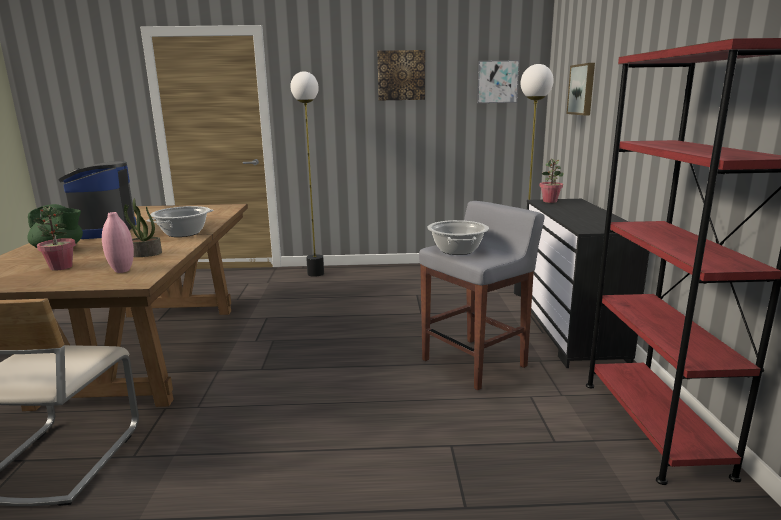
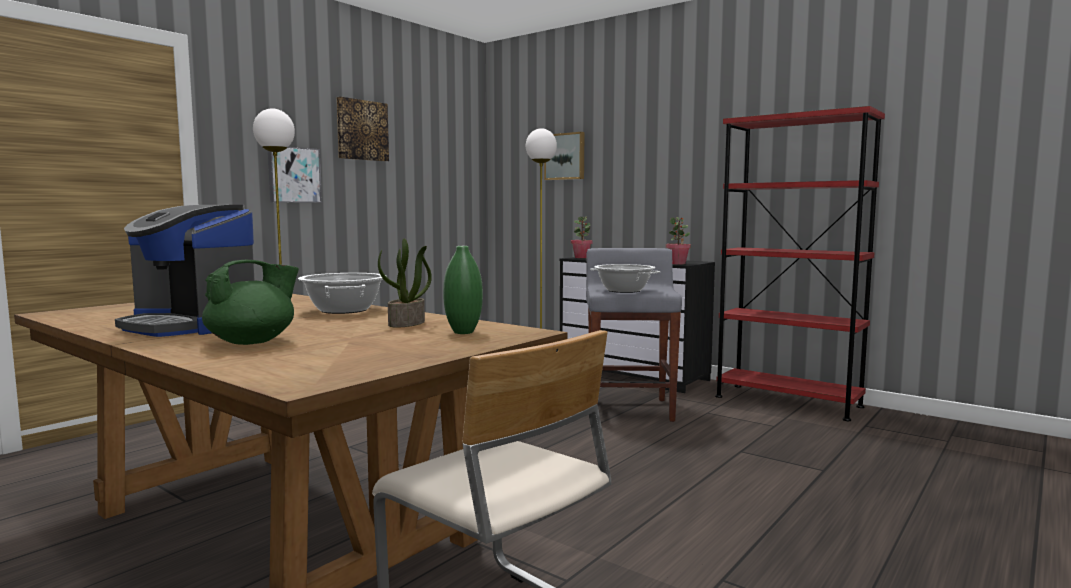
camera: 50 degrees left, 10 degrees down
(61, 267) = (366, 345): potted plant -> potted plant (678, 263)
(122, 270) = (463, 332): pink vase -> green vase
(497, 82) = (448, 148): picture -> picture (294, 175)

